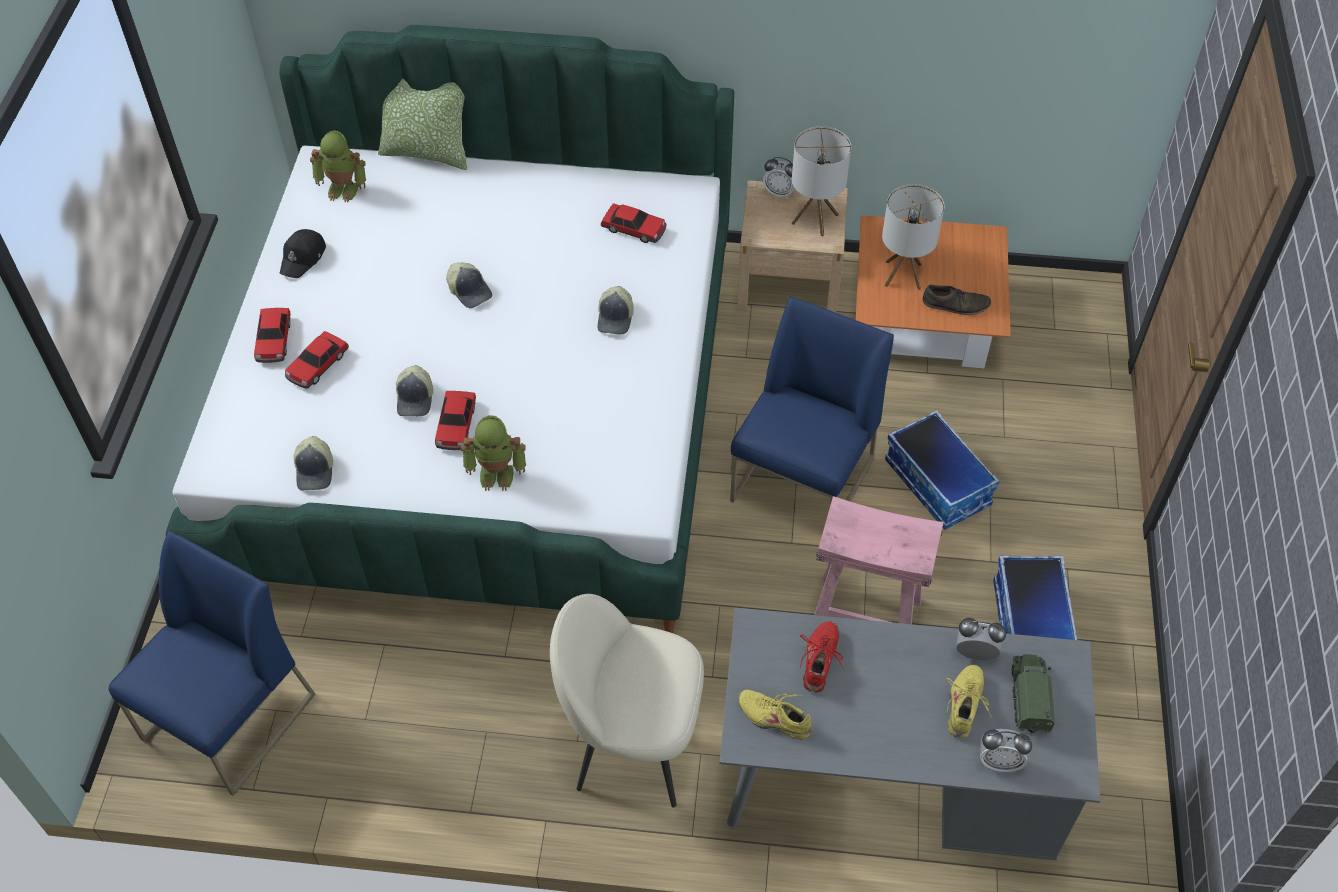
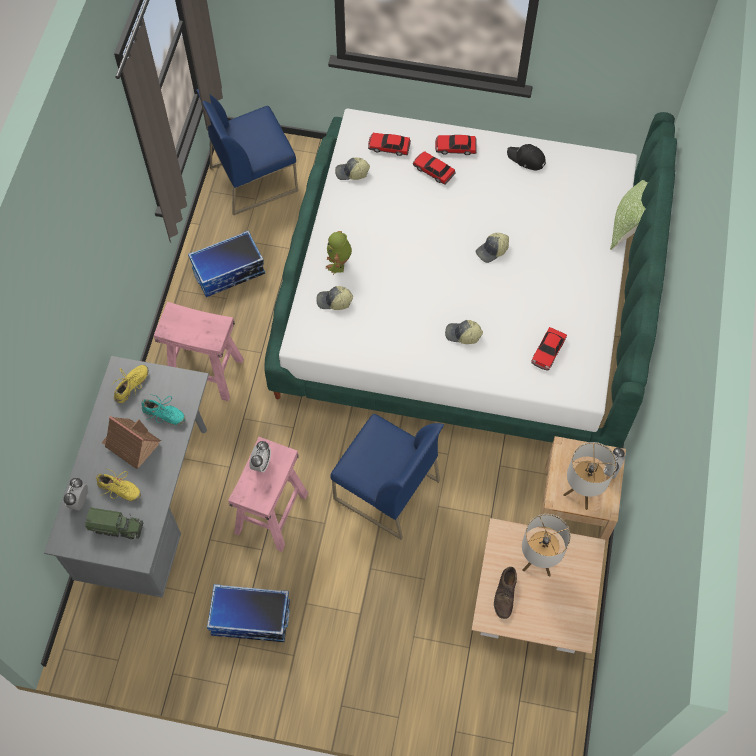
camera: 95 degrees right, 10 degrees up
(229, 718) = (254, 178): blue chair -> blue chair turned 120 degrees clockwise
(344, 188) = (591, 178): toy robot -> none
(416, 398) = (402, 221): cap -> cap (334, 301)
(456, 425) = (378, 243): toy car -> toy car (389, 147)
(632, 742) = (207, 372): beige chair -> pink stool
(820, 660) = (164, 415): red shoe -> turquoise shoe
(881, 700) = (131, 444): none -> toy house
(924, 319) = (533, 599): orange coffee table -> beige coffee table
(938, 483) = (375, 580): storage box -> storage box (228, 272)
(975, 653) = (153, 502): alarm clock -> alarm clock (261, 464)

